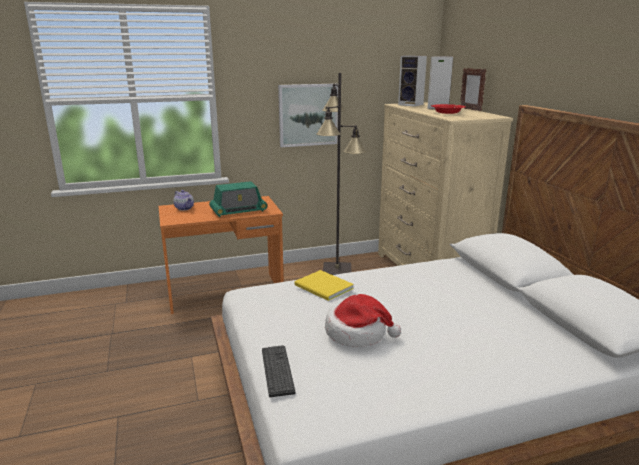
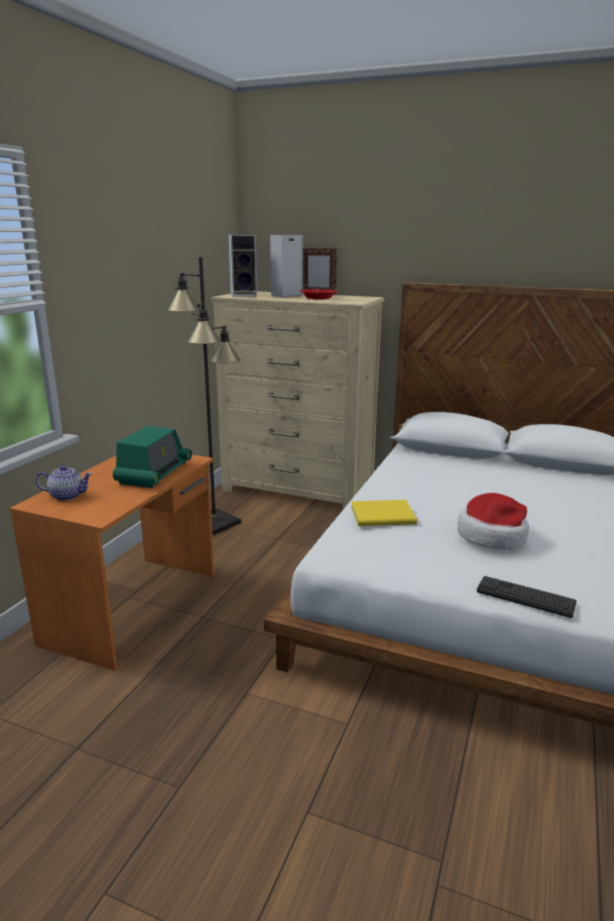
camera: 50 degrees left, 0 degrees up
(308, 115) = (144, 320): picture -> none

